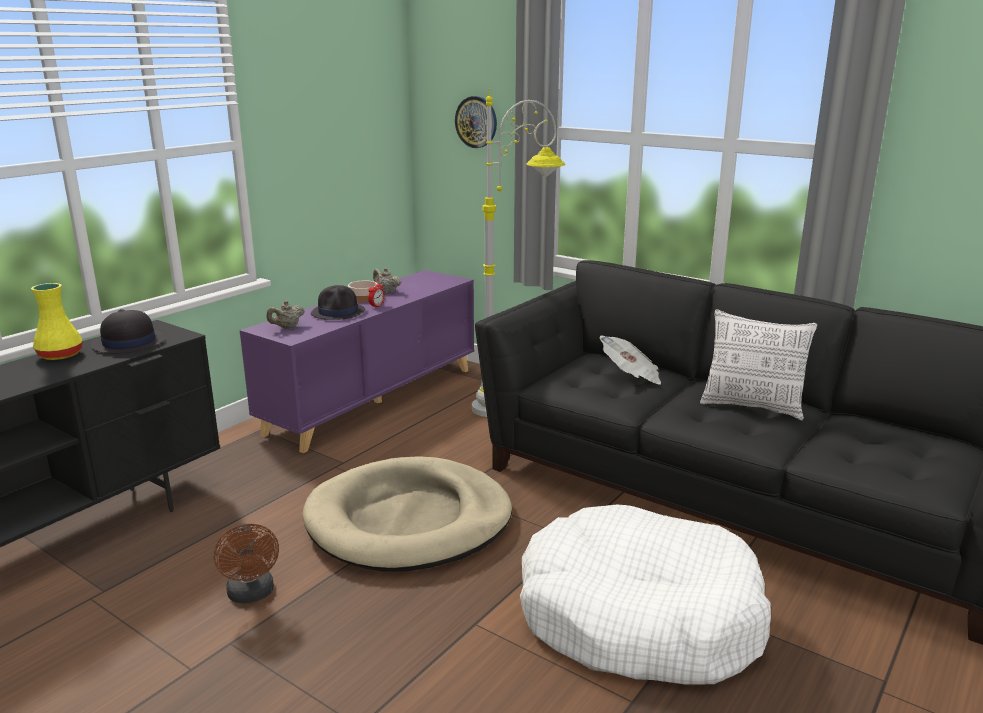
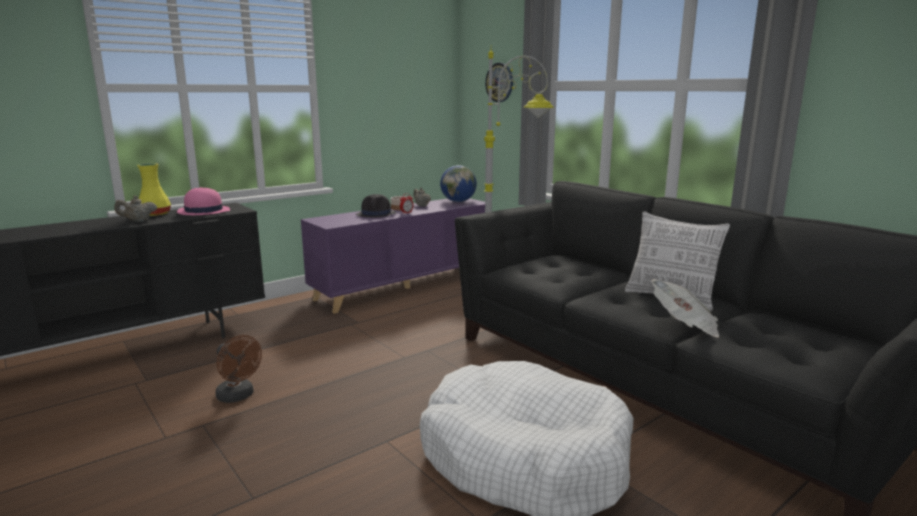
camera: 15 degrees right, 5 degrees down
(128, 343) = (203, 211): black hat -> pink hat
(252, 595) = (239, 396): brown fan -> brown fan turned 45 degrees counterclockwise
(287, 328) = (333, 220): beige teapot -> beige teapot (138, 221)
(409, 521) = (381, 364): beige dog bed -> none
(428, 280) = (458, 201): none -> globe
(630, 376) = (577, 269): newspaper -> newspaper (684, 325)

